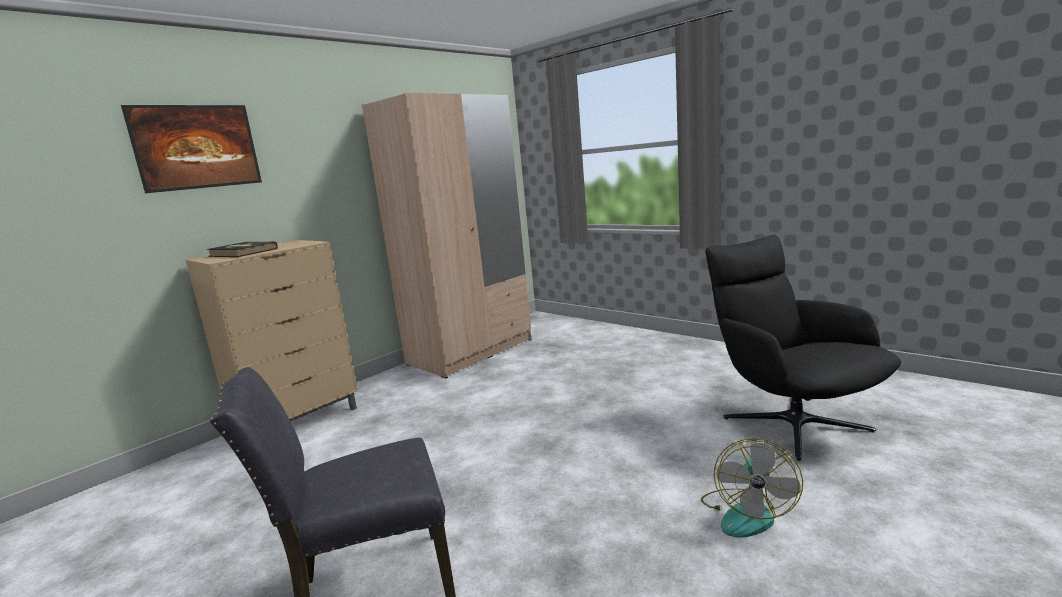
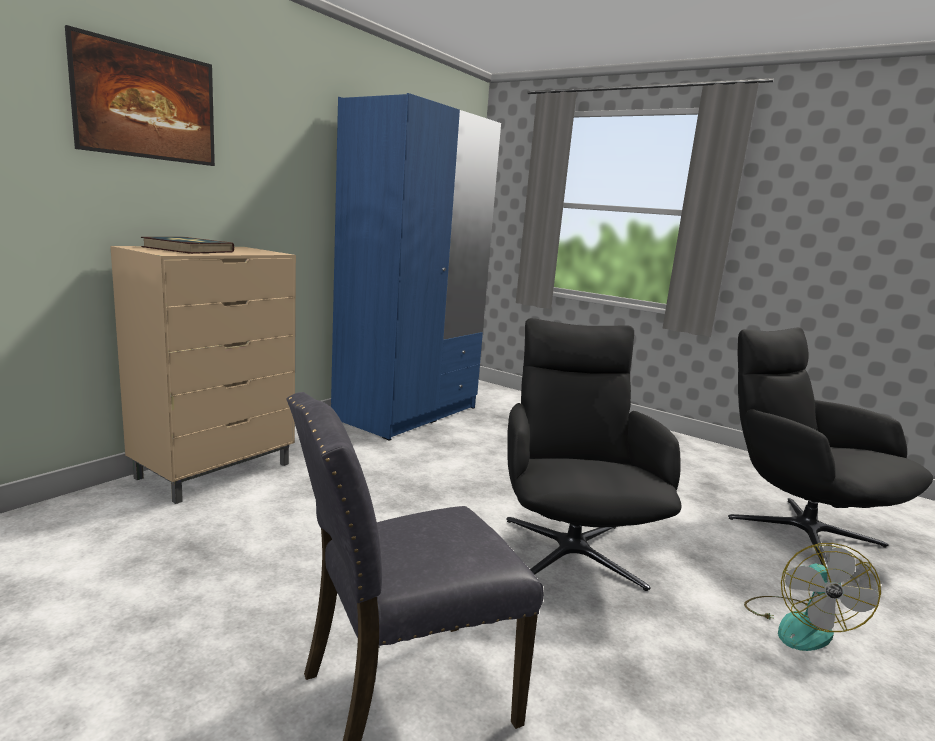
camera: 10 degrees left, 0 degrees up
(471, 352) = (407, 413): beige wardrobe -> blue wardrobe
(563, 460) = (571, 549): none -> black armchair

